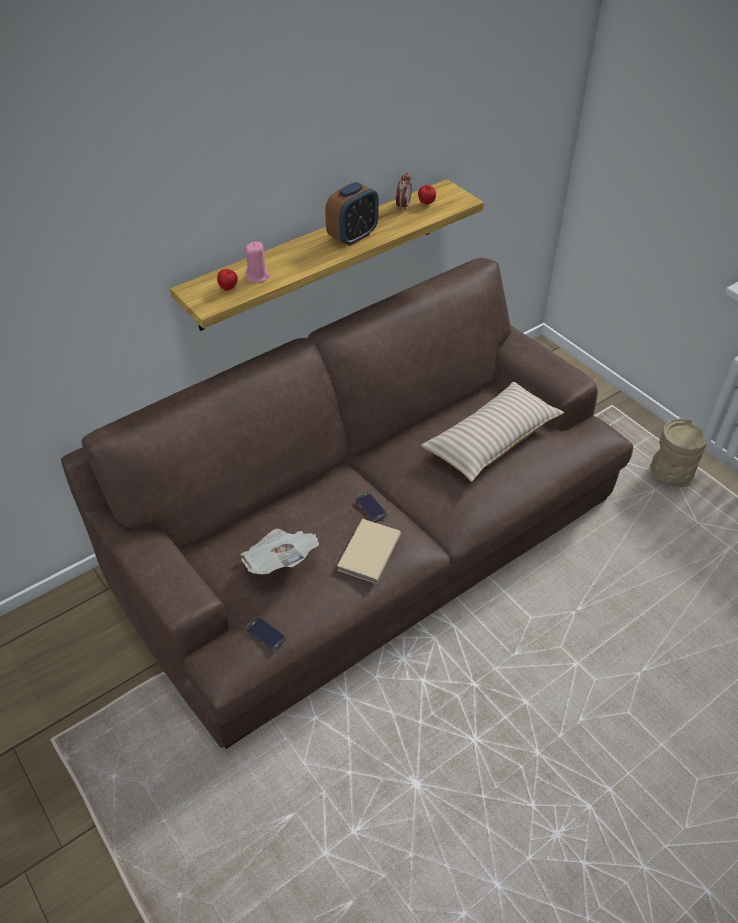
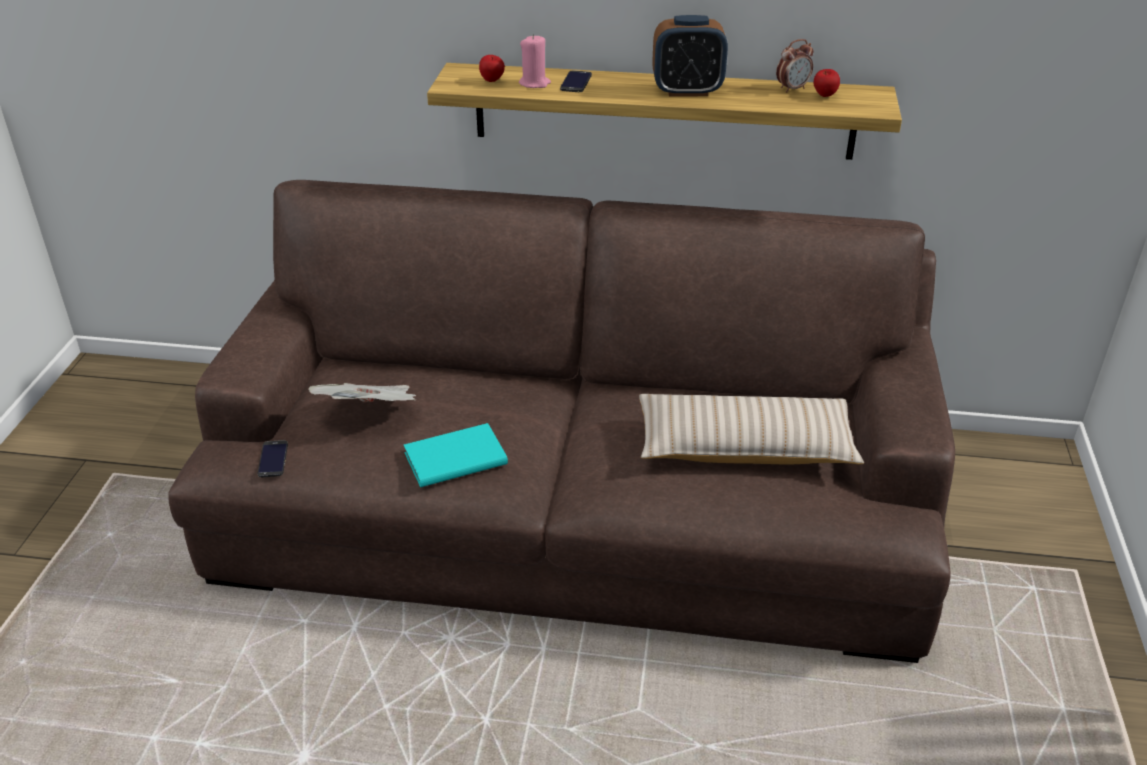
camera: 45 degrees right, 10 degrees down
(367, 552) = (453, 457): beige book -> turquoise book
(371, 507) = (520, 424): phone -> phone (576, 82)
(669, 475) = (1057, 702): beige vase -> none

